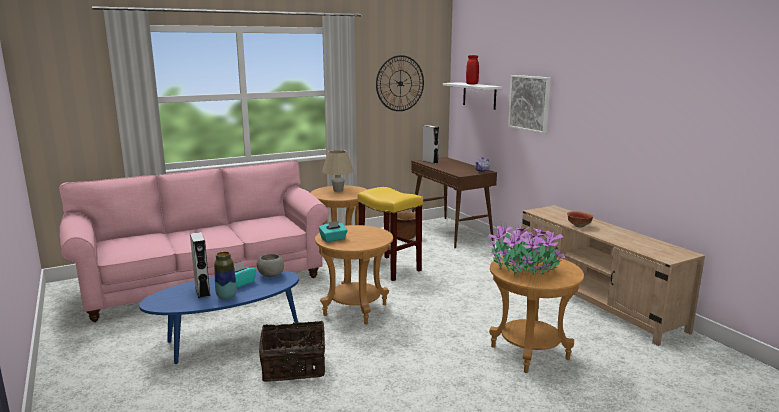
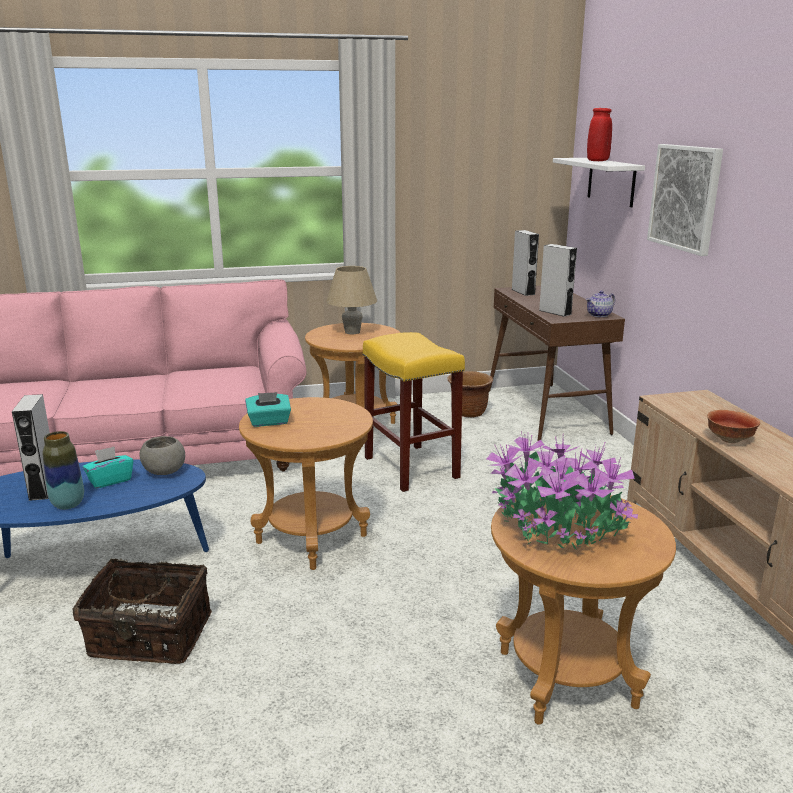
camera: 15 degrees right, 5 degrees up
(400, 83) = (479, 158): wall clock -> none
(457, 171) = (555, 312): none -> grey speaker

